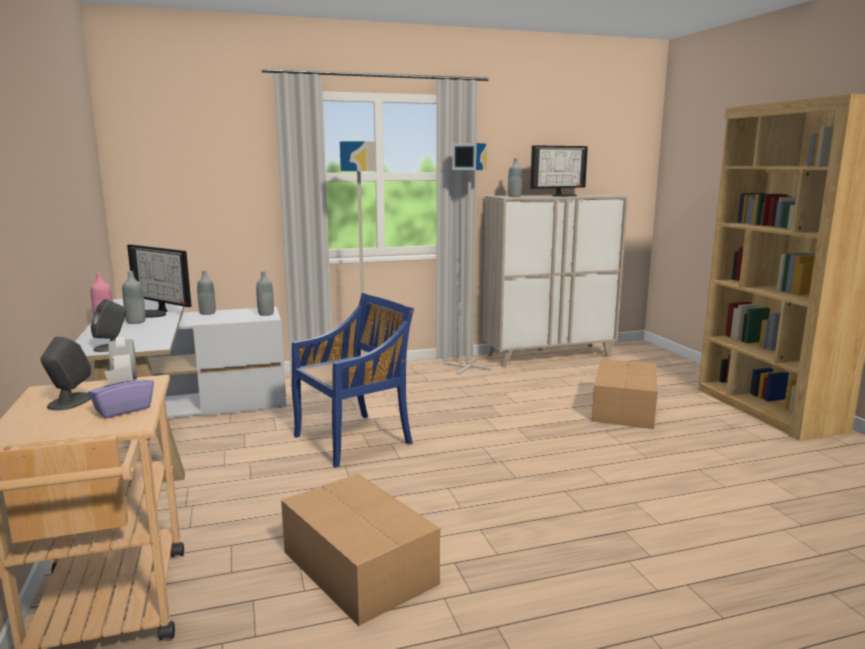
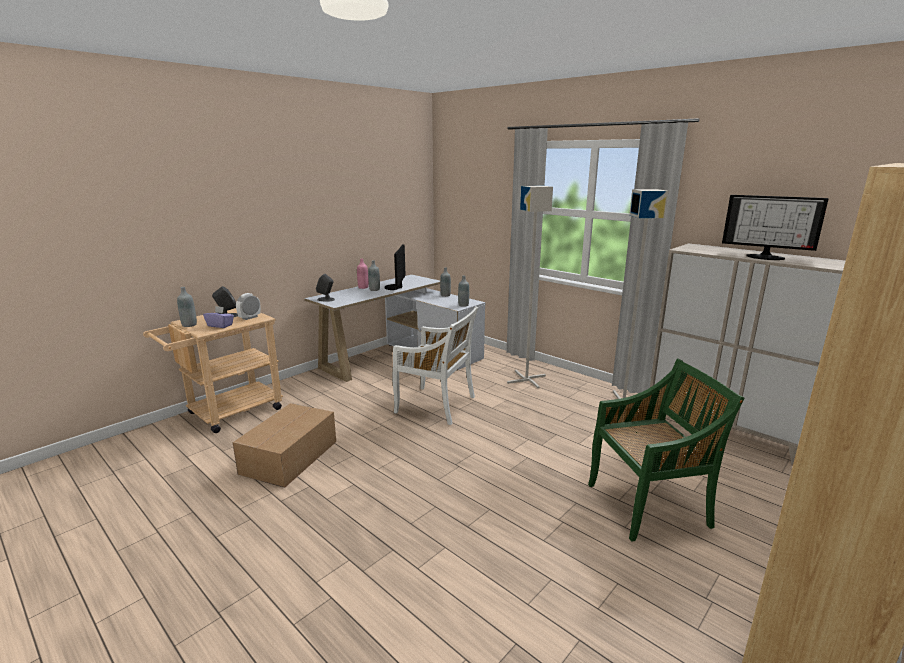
camera: 60 degrees right, 5 degrees up
(354, 439) = (437, 405): blue chair -> white chair
(514, 196) = (701, 249): grey bottle -> grey bottle (189, 325)
(624, 408) = (649, 504): cardboard box -> green chair

